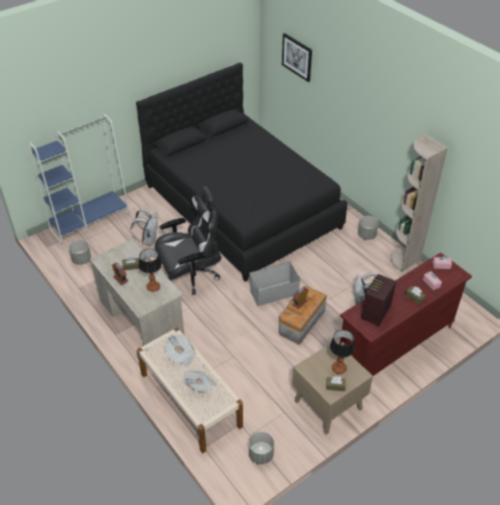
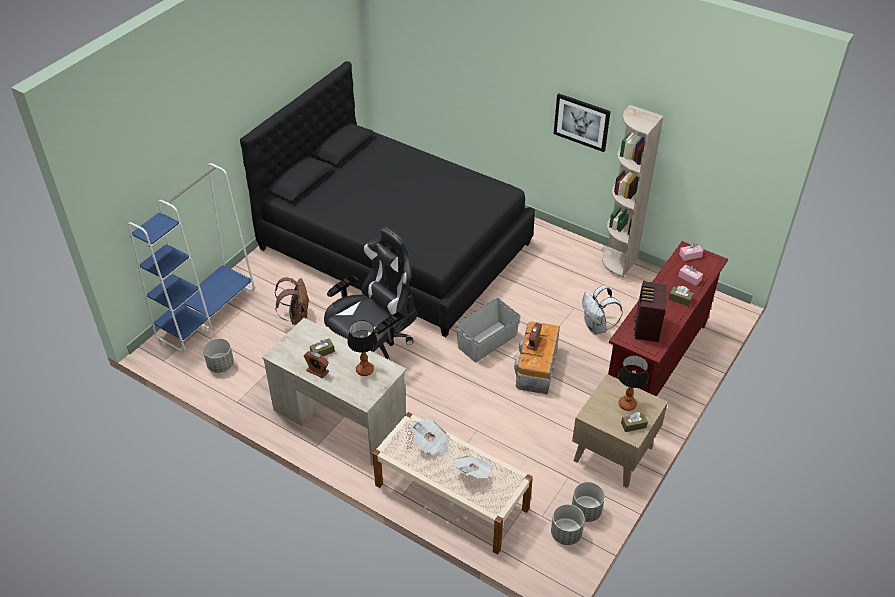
camera: 20 degrees left, 0 degrees up
(148, 240) = (297, 317): white backpack -> brown backpack
(297, 57) = (426, 40): picture -> picture (582, 122)
(366, 235) = (562, 244): grey planter -> grey planter (586, 511)

